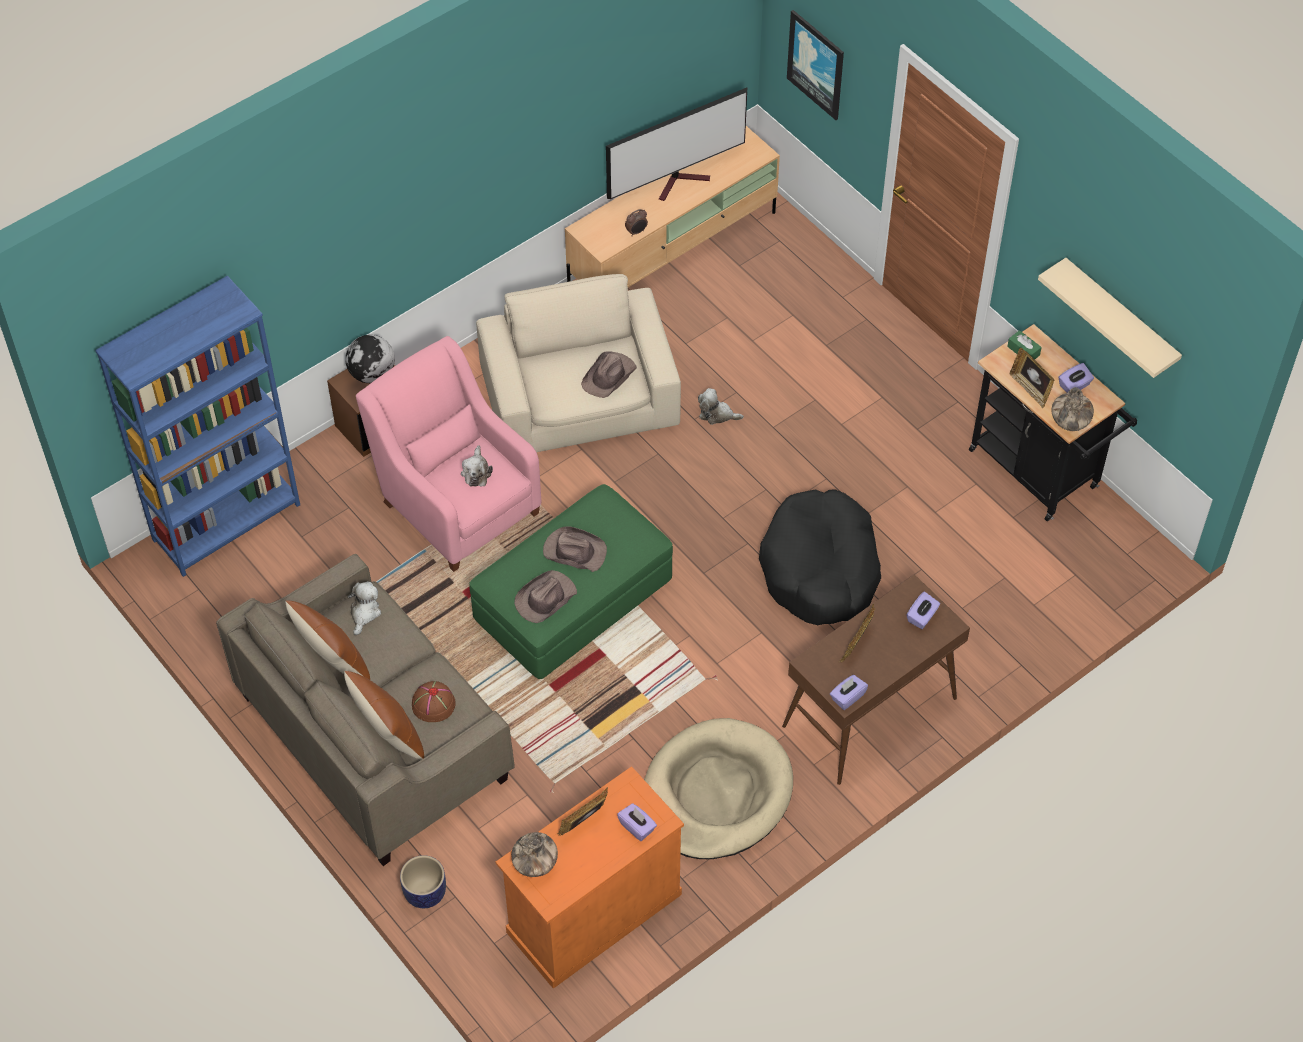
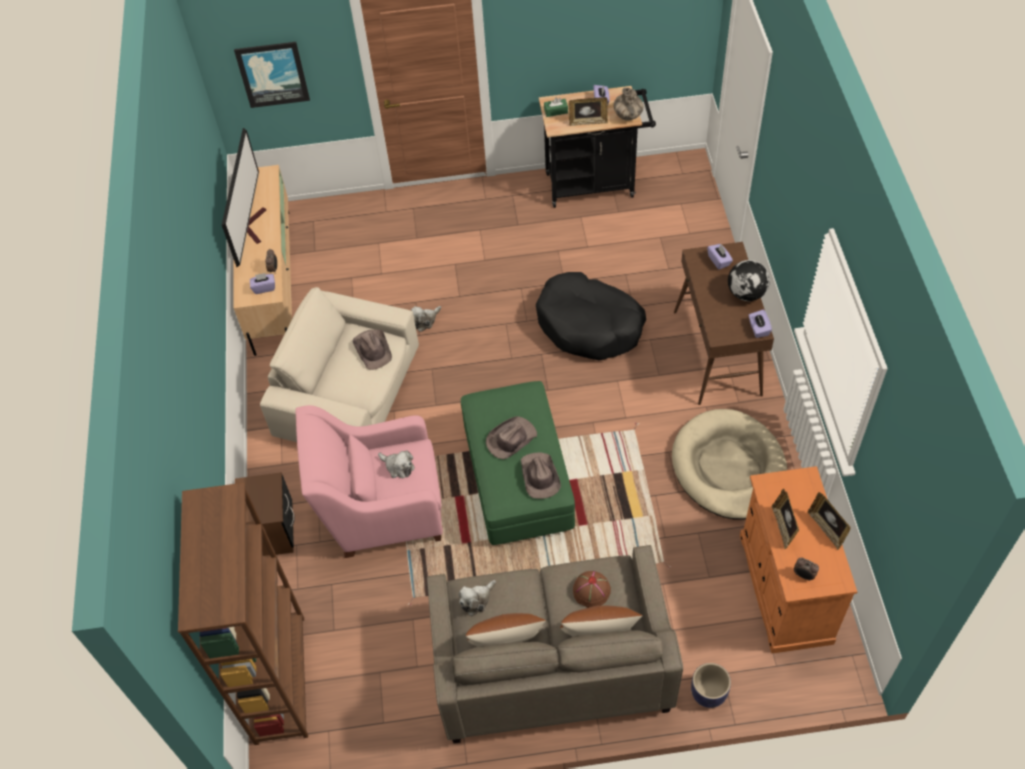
camera: 55 degrees left, 0 degrees up
(227, 522) = (280, 679): blue bookcase -> brown bookcase
(364, 613) = (476, 600): plush toy -> plush toy turned 90 degrees counterclockwise
(372, 374) = (254, 494): globe -> globe (747, 293)
(536, 865) = (803, 575): vase -> alarm clock
(637, 827) = (805, 495): purple tissue box -> purple tissue box (264, 288)
(856, 645) = (719, 305): picture frame -> picture frame (826, 529)
(1120, 318) = (607, 31): beige shelf -> none

